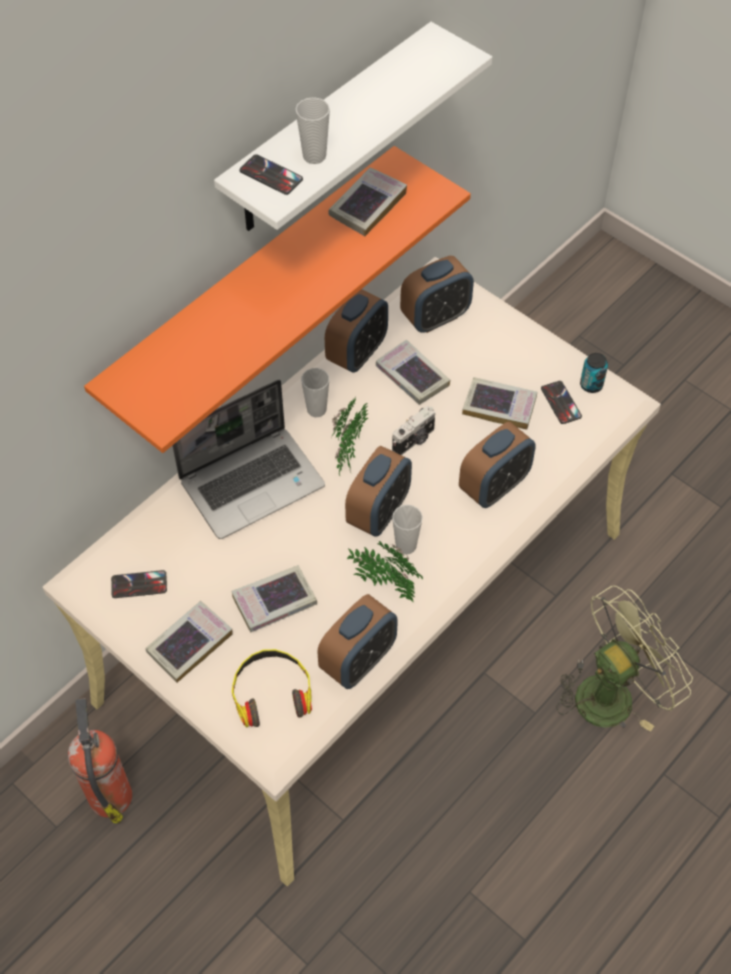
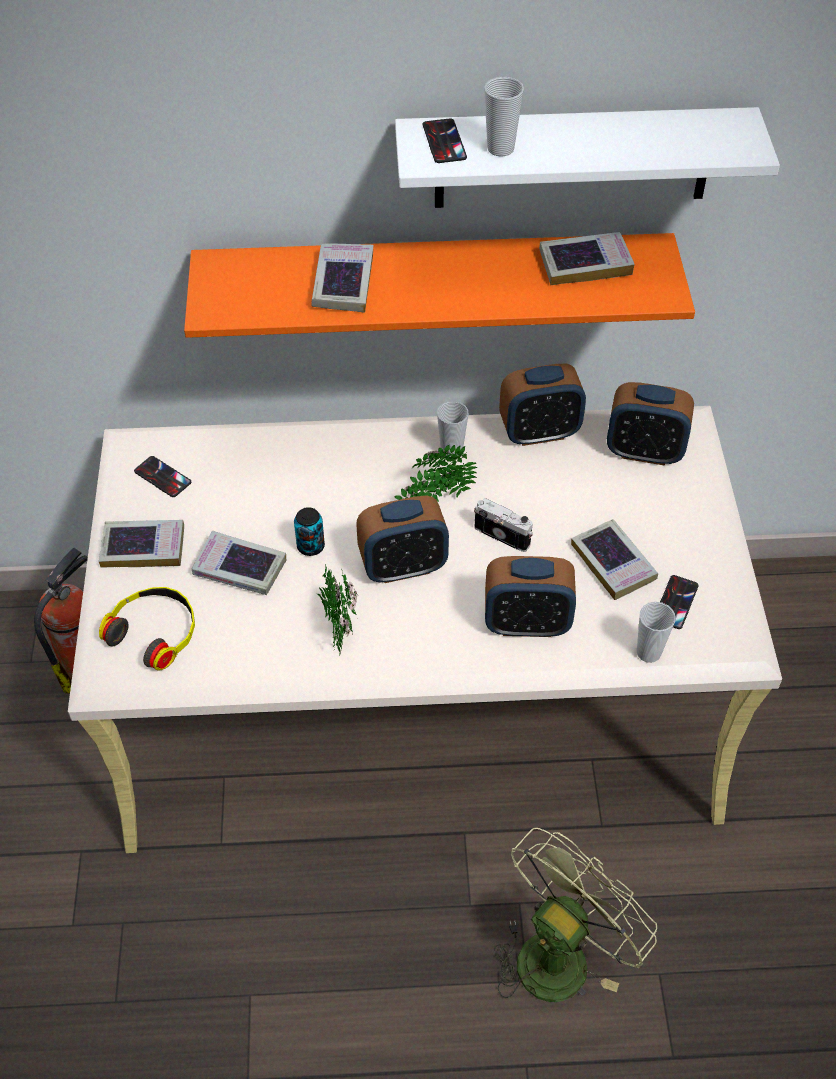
camera: 45 degrees right, 5 degrees down
(253, 482) = (334, 468): laptop -> none
(358, 660) = (245, 665): alarm clock -> none
(406, 546) = (392, 610): cup -> cup (648, 652)
(412, 376) = (564, 483): book -> book (343, 283)
(414, 440) = (503, 534): camera -> camera turned 150 degrees counterclockwise
(591, 385) = (724, 609): can -> can (310, 546)
(613, 692) = (560, 952): green fan -> green fan turned 60 degrees counterclockwise

